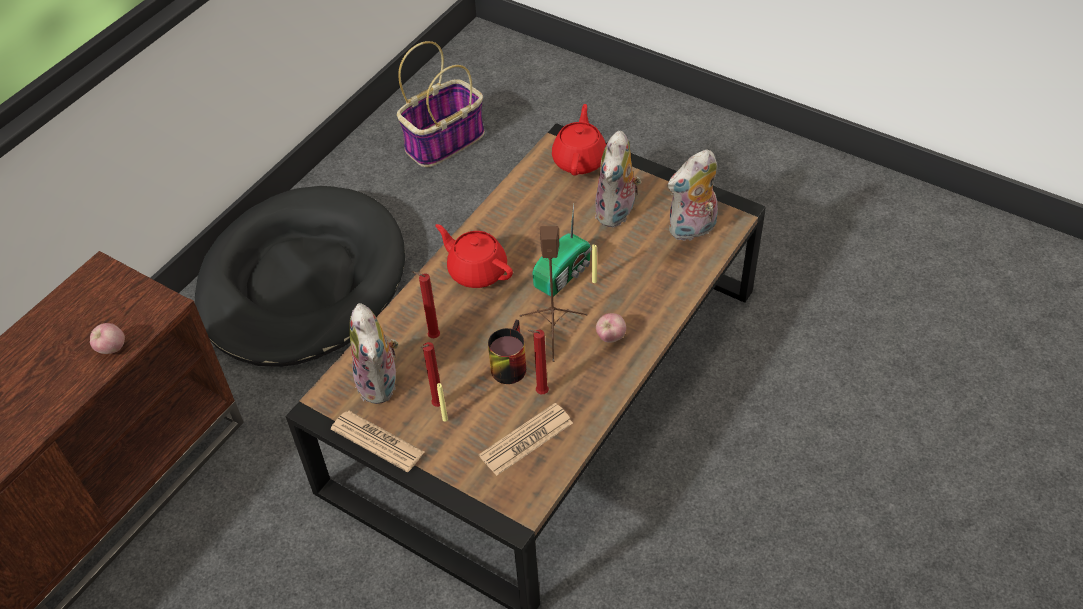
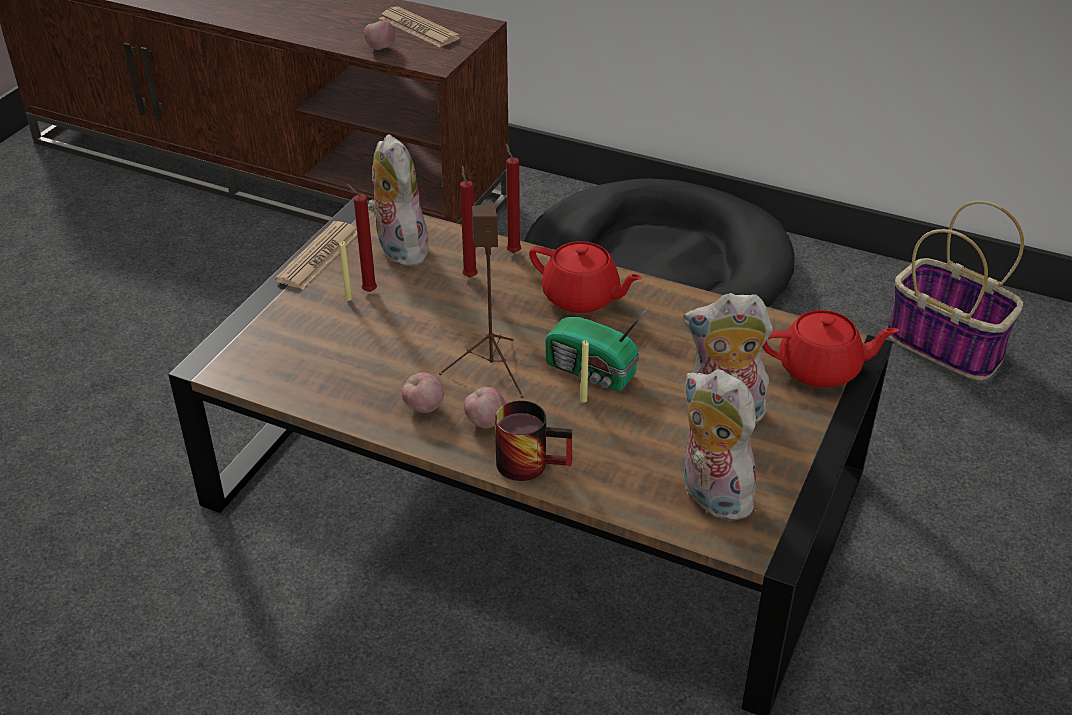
camera: 80 degrees right, 10 degrees down
(381, 383) = (398, 249): plush toy -> plush toy turned 90 degrees clockwise
(477, 270) = (582, 297): red teapot -> red teapot turned 90 degrees clockwise
(507, 363) = (433, 337): mug -> mug (531, 460)
(526, 439) = (318, 362): newspaper -> newspaper (419, 28)
(540, 393) = (389, 367): red candle -> red candle (512, 251)
(590, 372) = (423, 408): none -> apple

